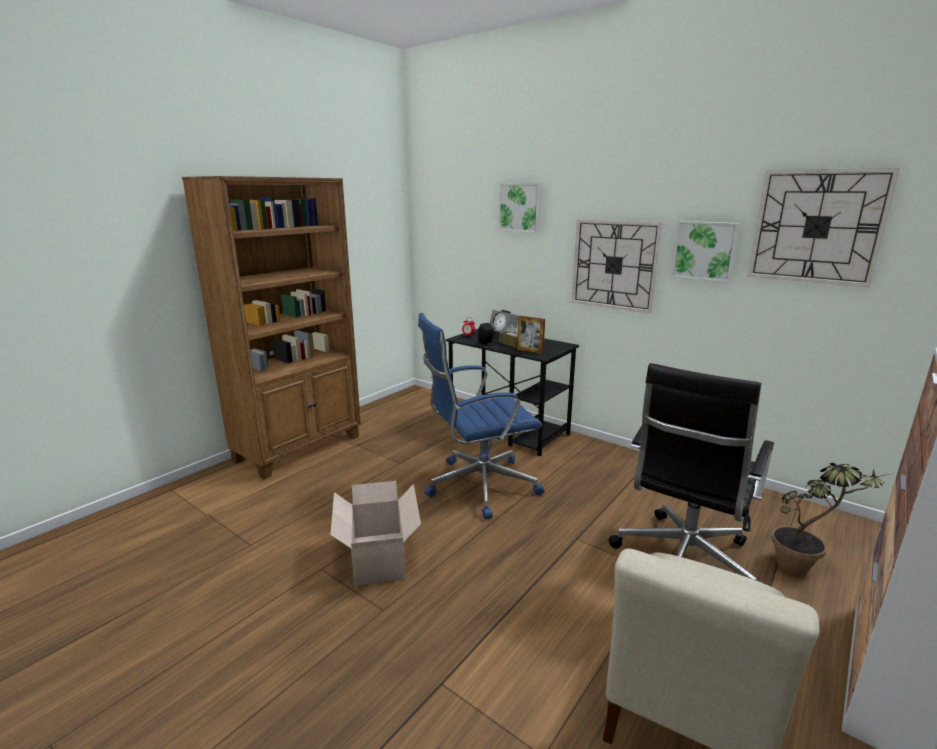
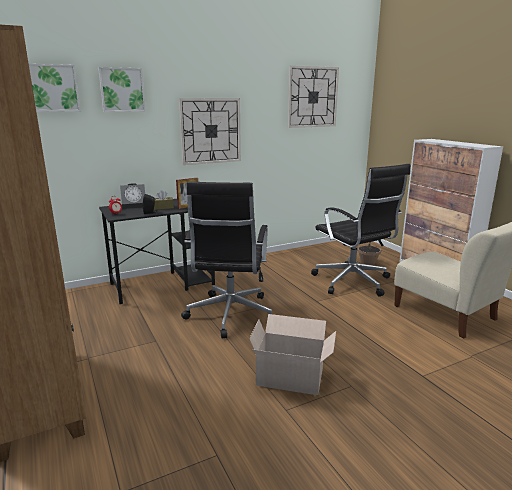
camera: 65 degrees left, 0 degrees up
(478, 486) = (230, 315): blue office chair -> black office chair
(705, 250) = (264, 115): picture -> picture (53, 88)

